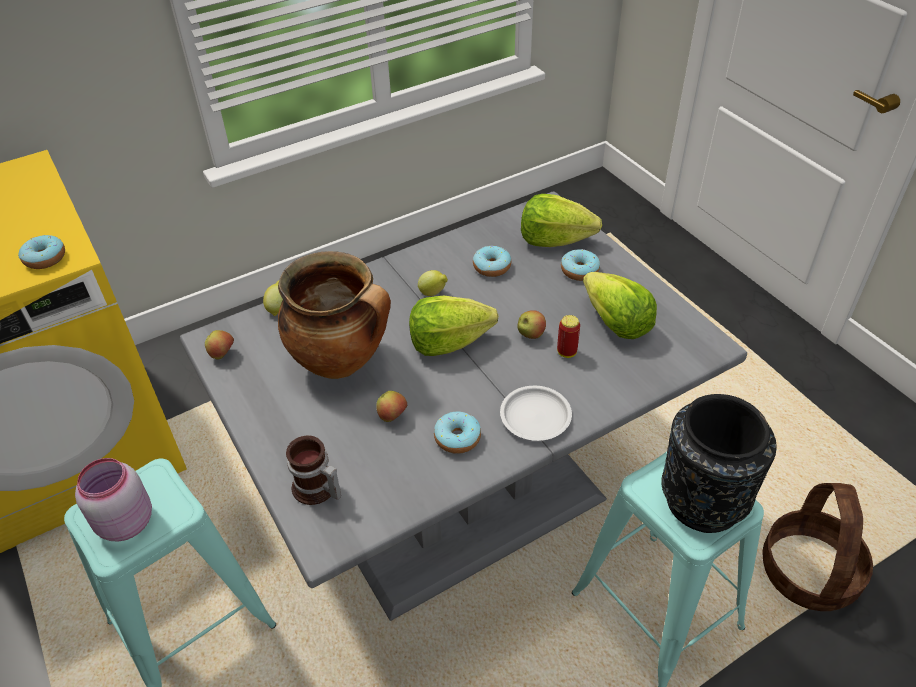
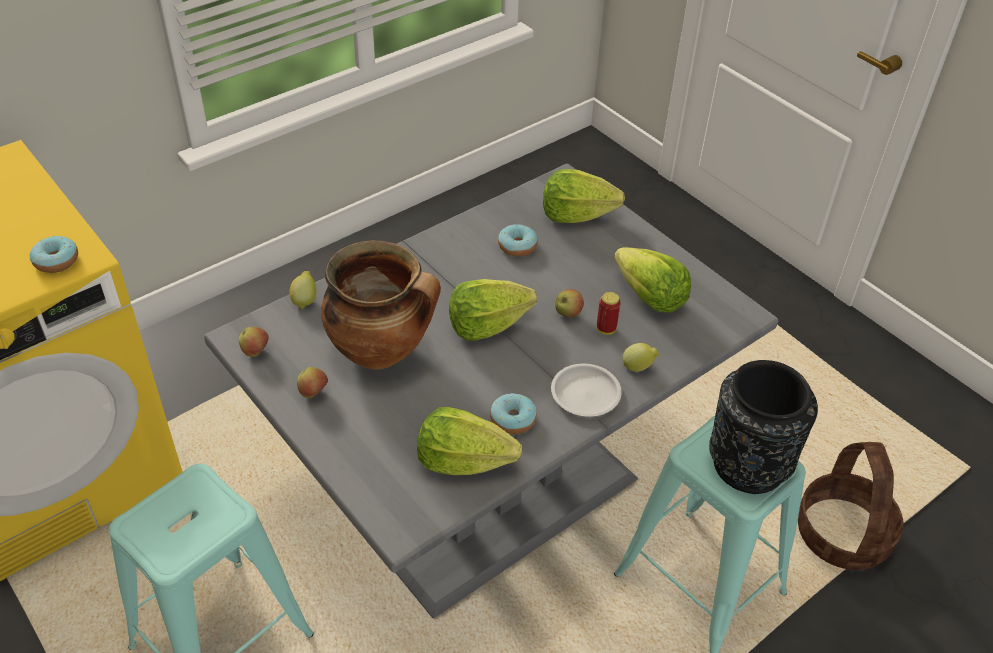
camera: 10 degrees left, 0 degrees up
(124, 522) = (175, 530): pink jar -> none
(316, 490) = (383, 479): mug -> none
(392, 416) = (444, 403): apple -> apple (313, 393)
(400, 477) = (463, 461): none -> lettuce
(433, 293) = (462, 276): lemon -> lemon (638, 367)
(579, 271) = (606, 246): donut -> none

